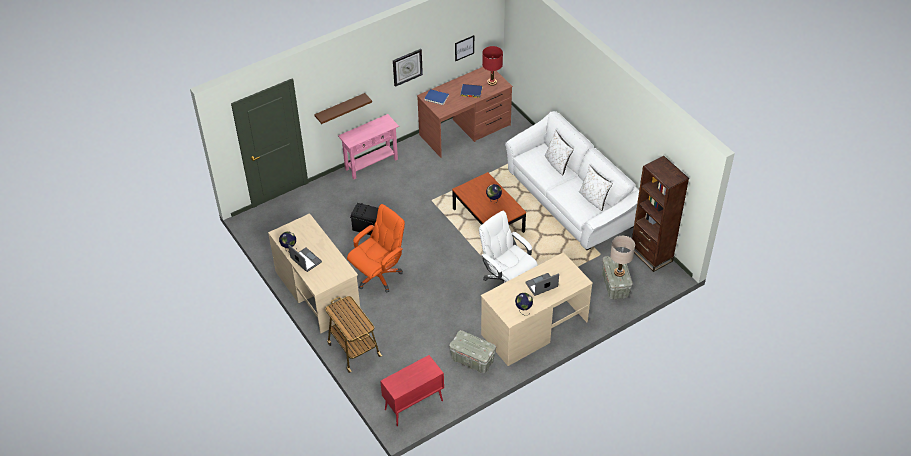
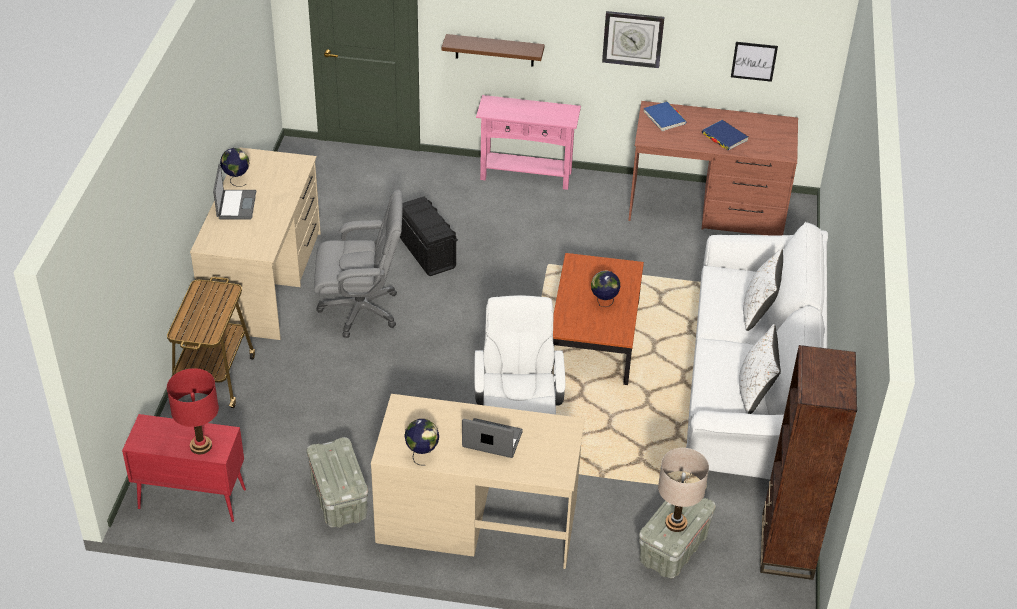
camera: 40 degrees right, 5 degrees down
(378, 275) = (361, 310): orange office chair -> grey office chair
(492, 82) = (771, 141): red table lamp -> red table lamp (201, 446)

